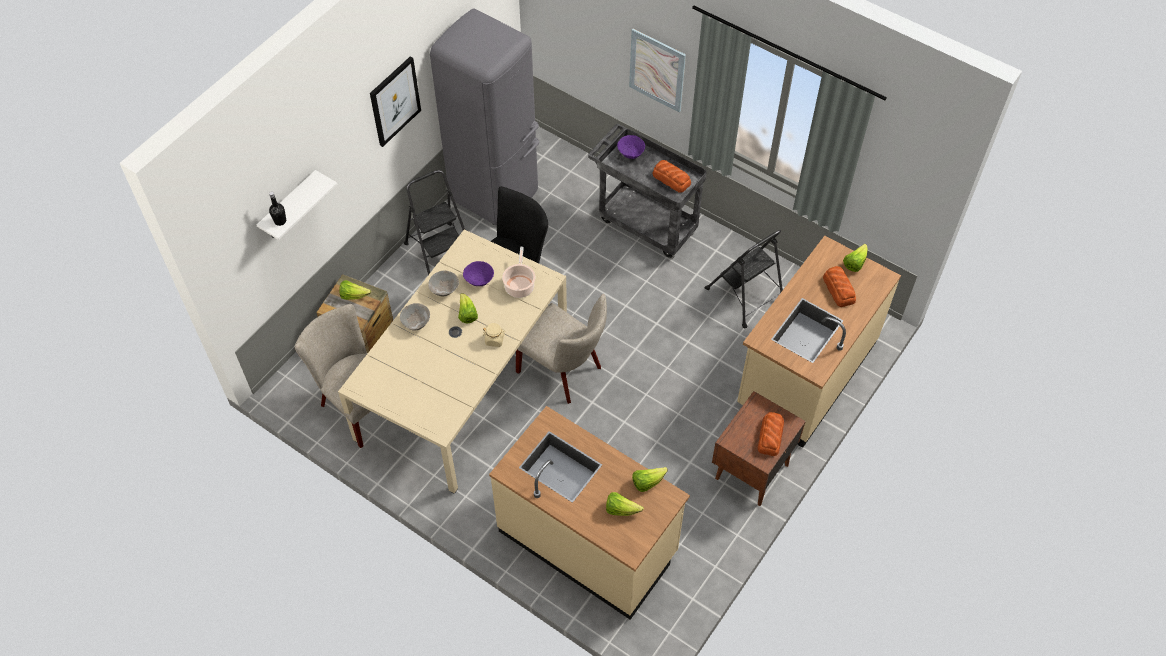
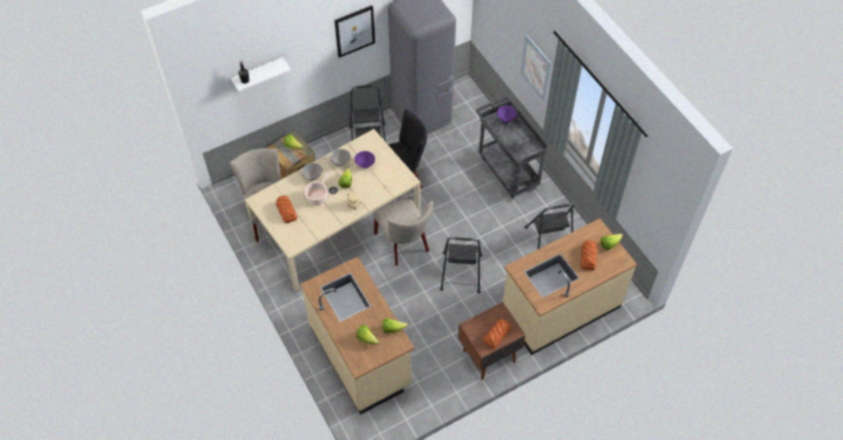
camera: 25 degrees right, 0 degrees up
(519, 285) = (388, 176): cooking pot -> cooking pot (317, 196)
(658, 379) = (461, 273): none -> black step ladder
(671, 179) = (523, 144): bread -> bread (286, 210)

